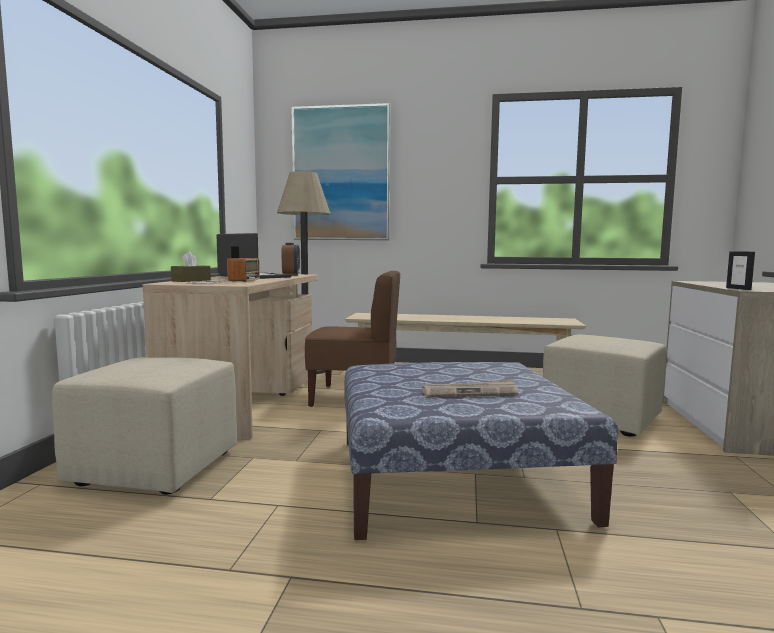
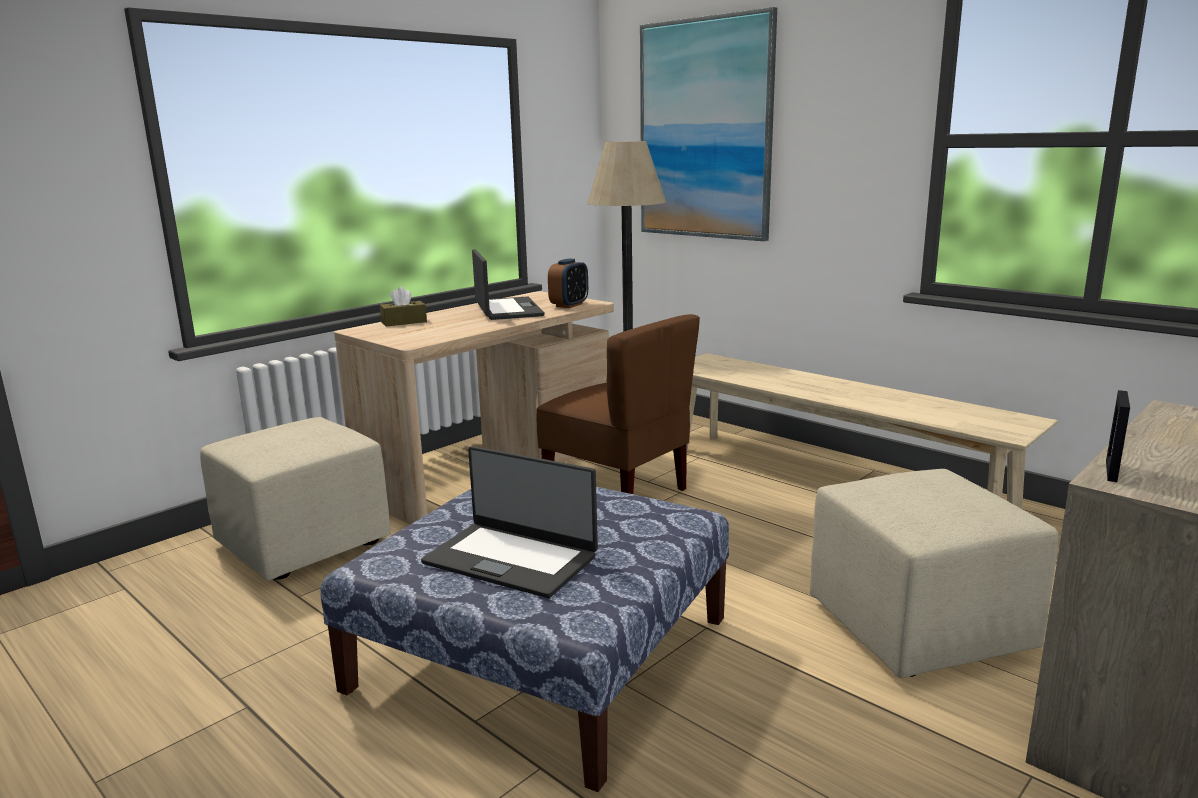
camera: 35 degrees right, 10 degrees up
(222, 282) = (422, 330): radio -> none
(470, 392) = (511, 559): newspaper -> laptop

